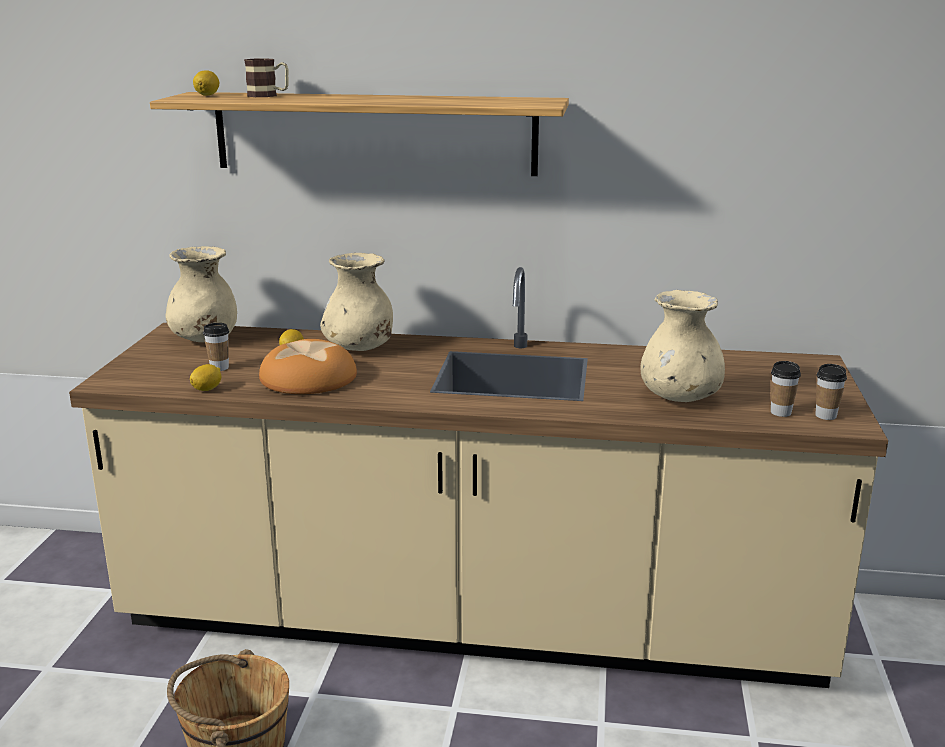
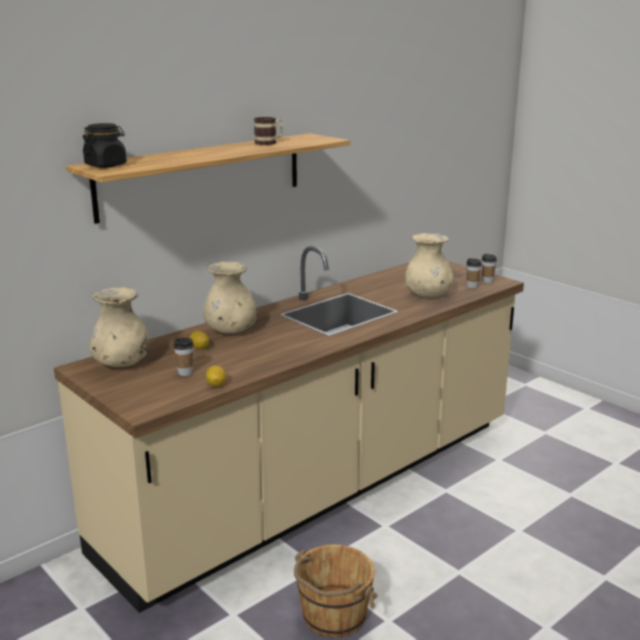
camera: 50 degrees left, 0 degrees up
(207, 95) = (106, 165): lemon -> black jar
(268, 95) = (149, 158): mug -> mug (269, 142)
(309, 378) = (252, 355): bread -> none

